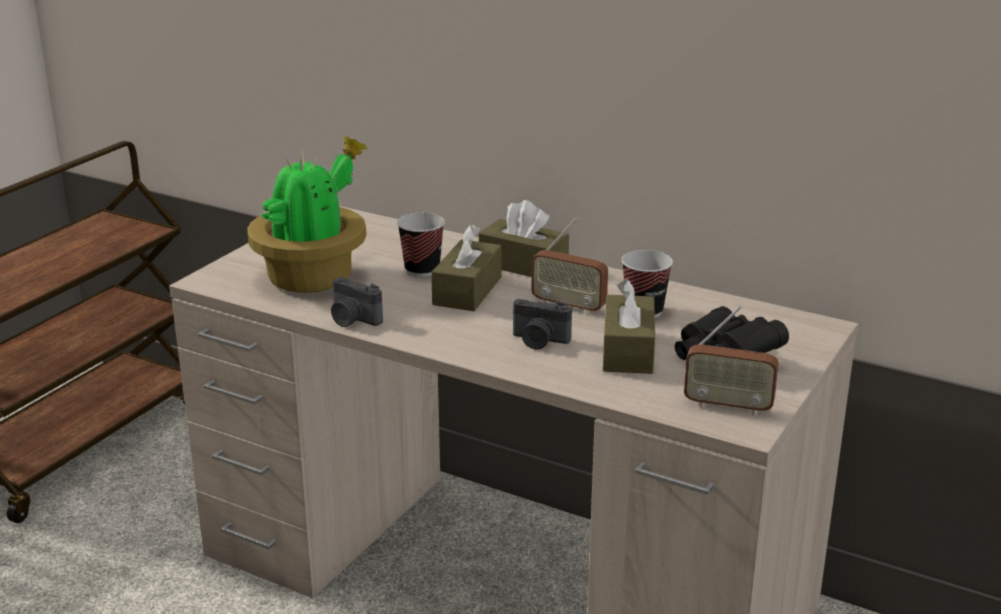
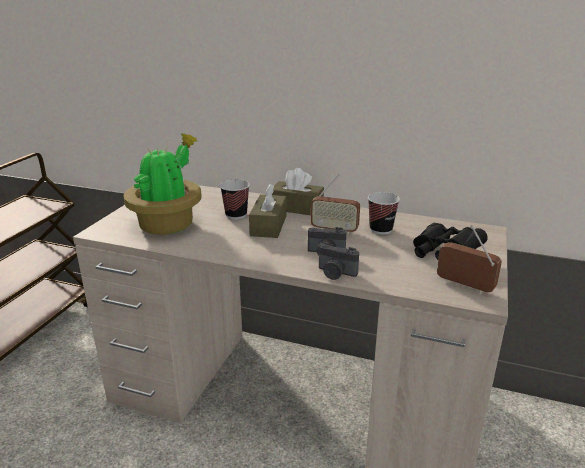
camera: 10 degrees left, 0 degrees up
(352, 320) = (201, 249): camera -> camera (335, 273)
(628, 351) = (383, 255): brown tissue box -> none
(728, 406) = (464, 286): radio -> radio turned 150 degrees counterclockwise

